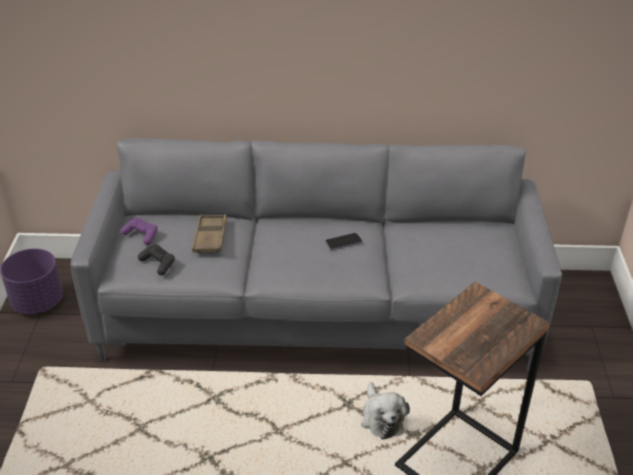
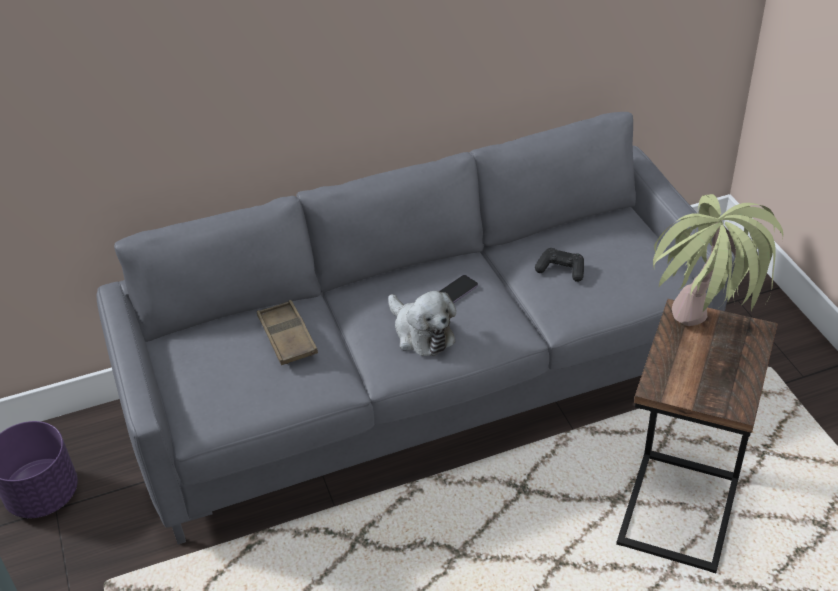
camera: 20 degrees left, 5 degrees up
(141, 235) = (194, 363): purple game controller -> none
(158, 263) = (242, 395): black game controller -> black game controller (561, 270)
(381, 418) = (570, 493): plush toy -> plush toy (421, 333)
(476, 320) = (699, 347): none -> potted plant

